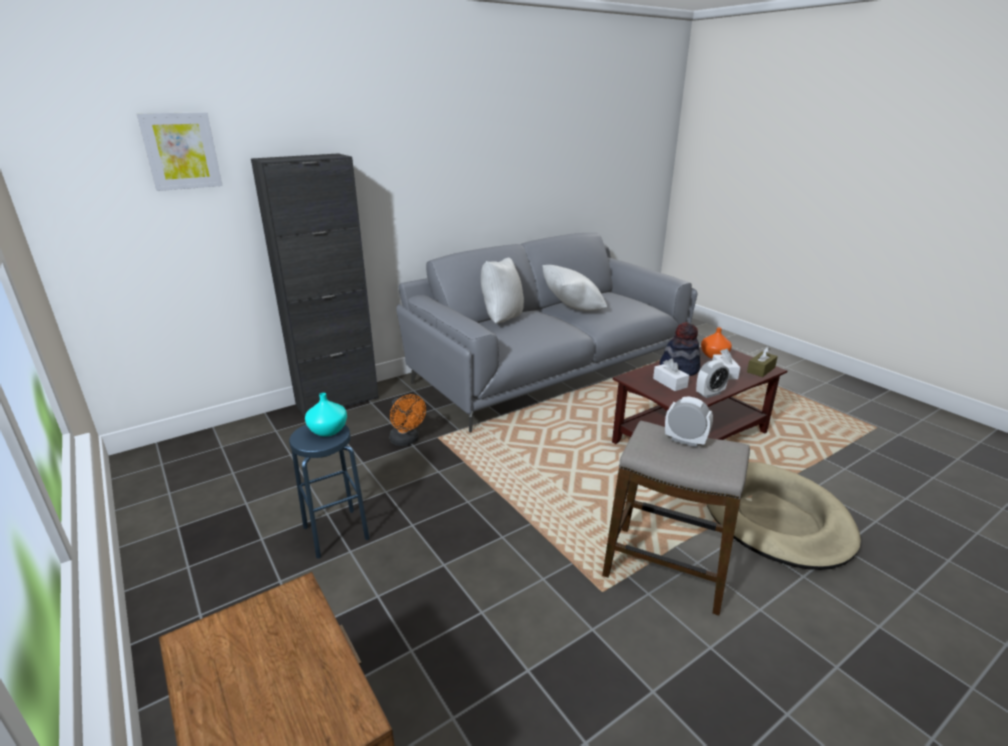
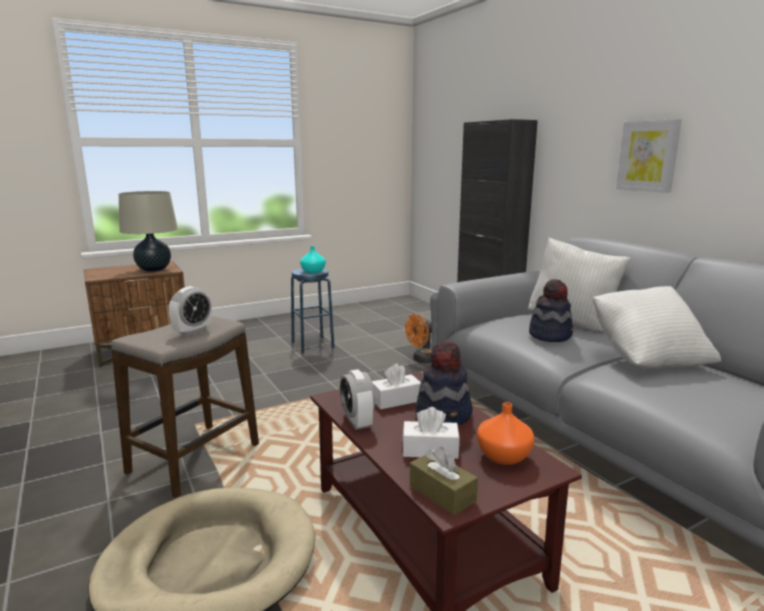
camera: 95 degrees right, 10 degrees down
(181, 151) = (462, 118): picture -> picture (648, 156)
(277, 631) = (154, 269): none -> beige table lamp
(538, 327) = (550, 335): none -> hat

